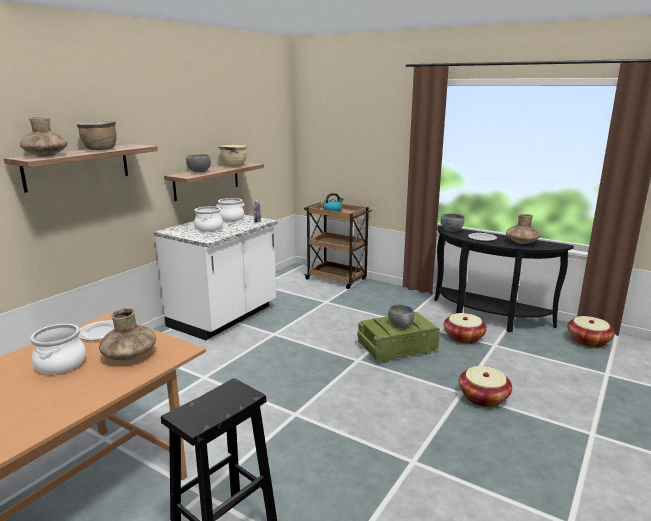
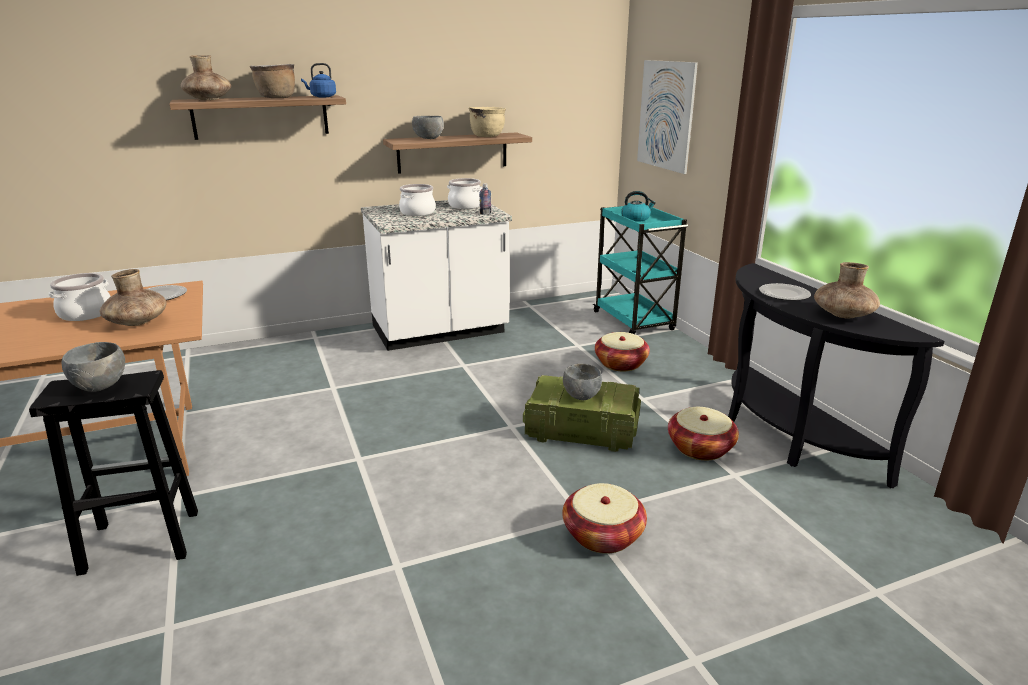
camera: 35 degrees right, 5 degrees up
(132, 146) = (322, 97): none -> blue kettle
(337, 279) = (634, 321): brown cart -> turquoise cart
(338, 143) = (666, 115): none -> picture
(451, 231) = (756, 274): grey bowl -> grey bowl (101, 386)
(588, 341) = (925, 530): basket -> basket (620, 364)

